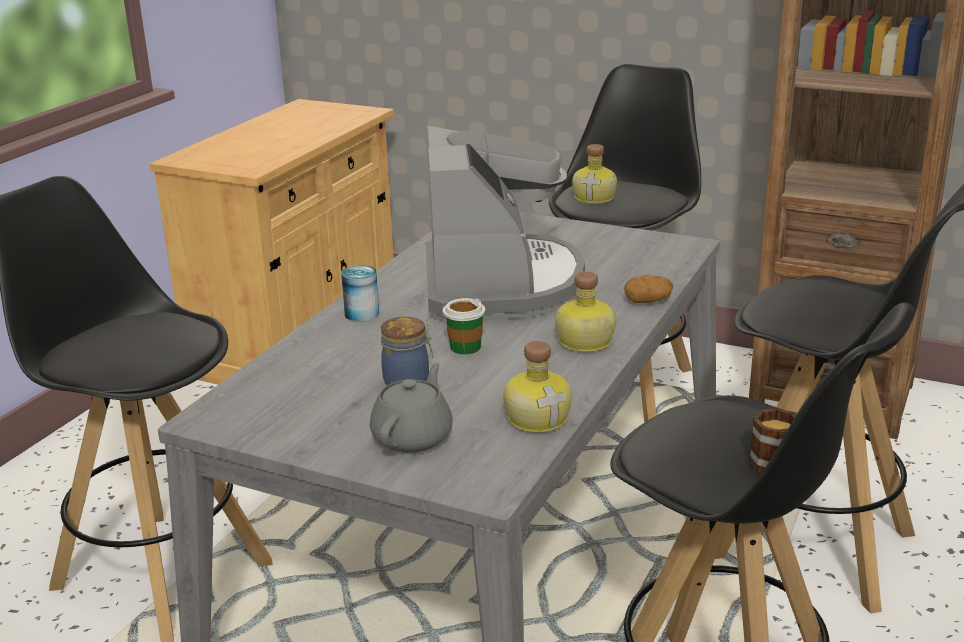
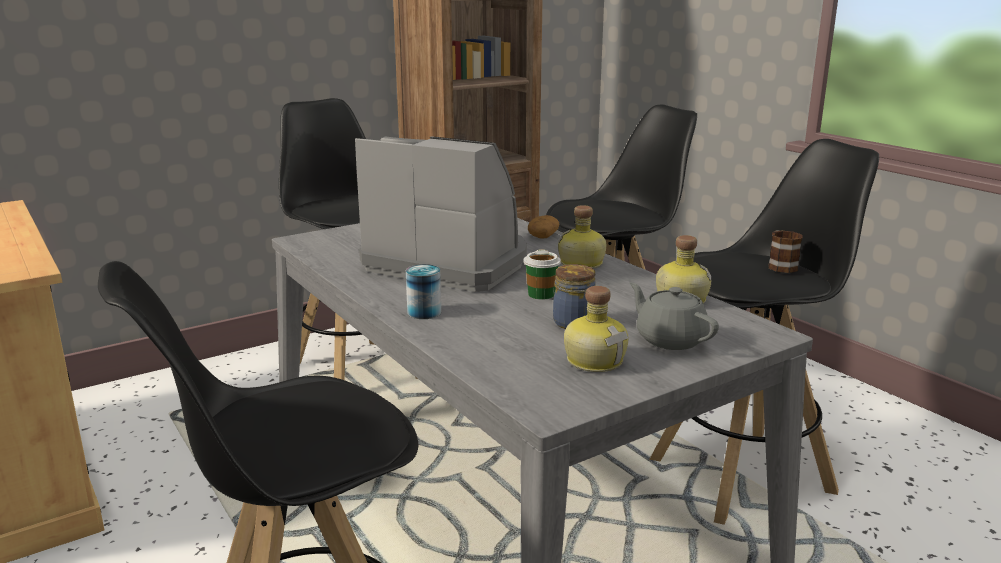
camera: 60 degrees left, 5 degrees down
(595, 198) = (339, 209): bottle -> bottle (595, 360)

